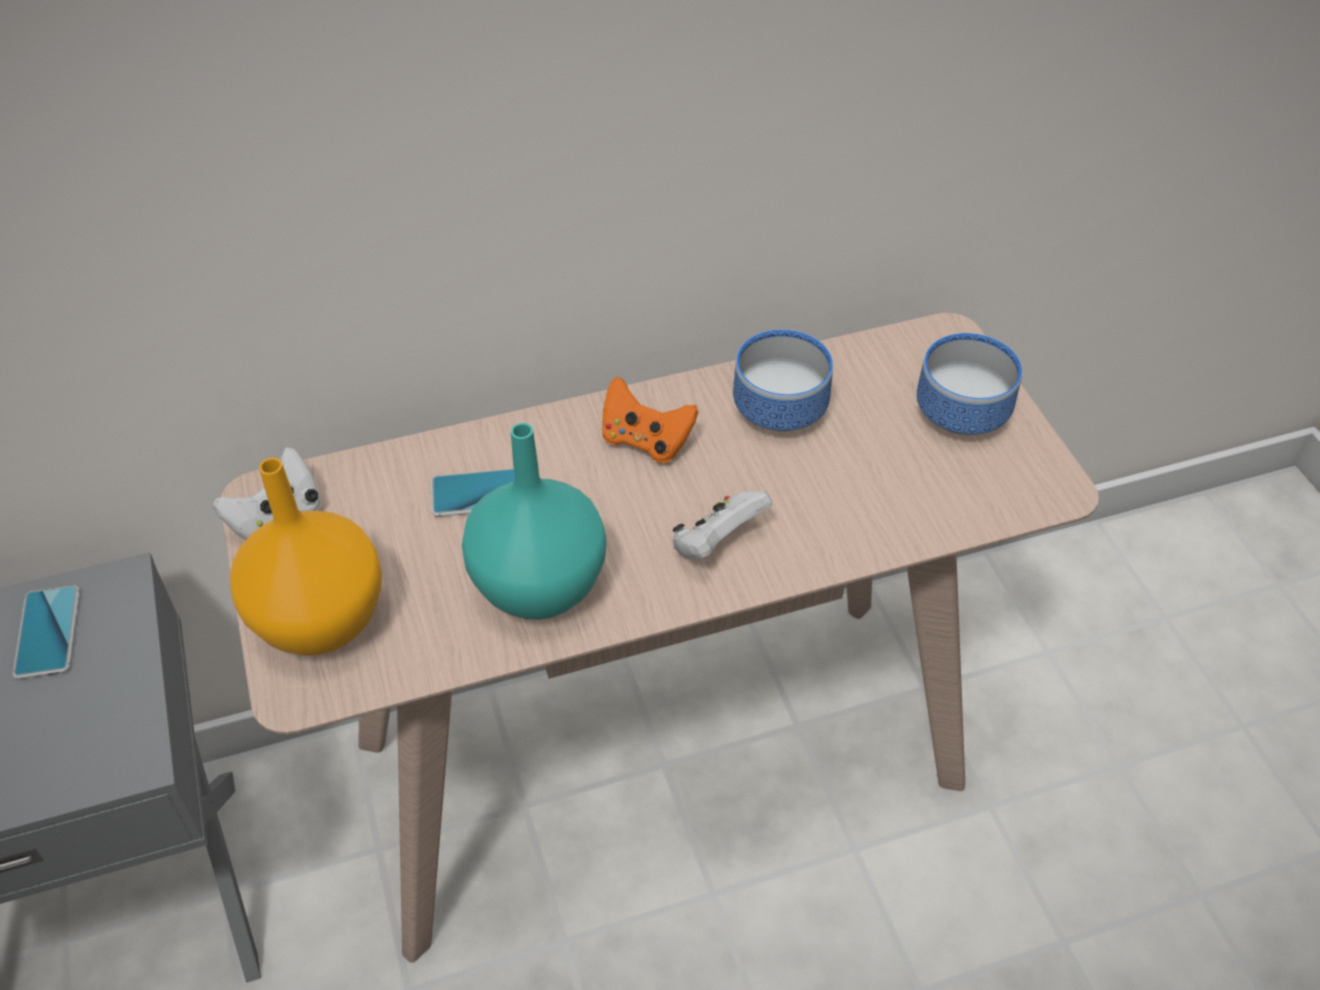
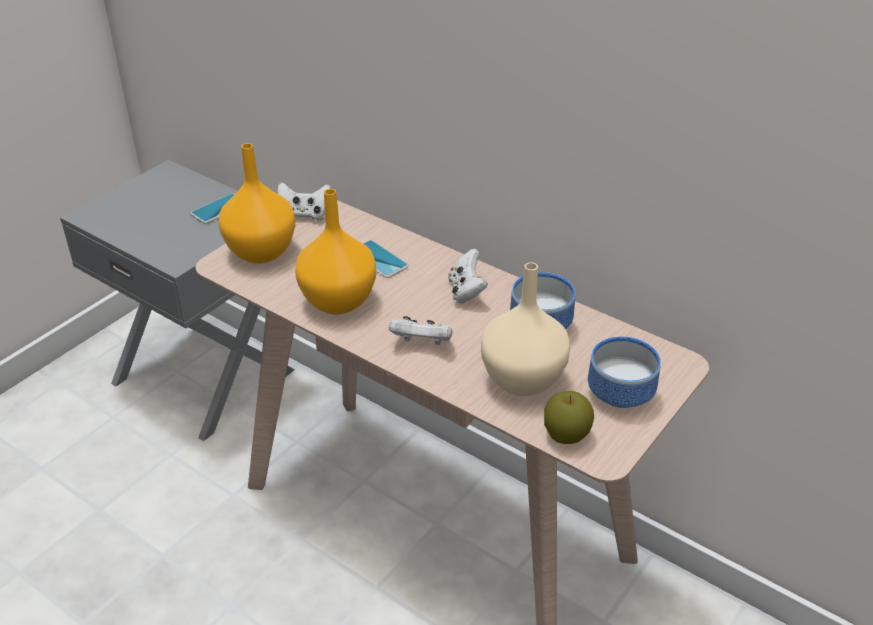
camera: 55 degrees right, 10 degrees down
(541, 589) = (338, 302): turquoise vase -> orange vase
(645, 441) = (466, 291): orange game controller -> white game controller
(872, 483) = (524, 380): none -> beige vase
(997, 501) = (566, 435): none -> apple

